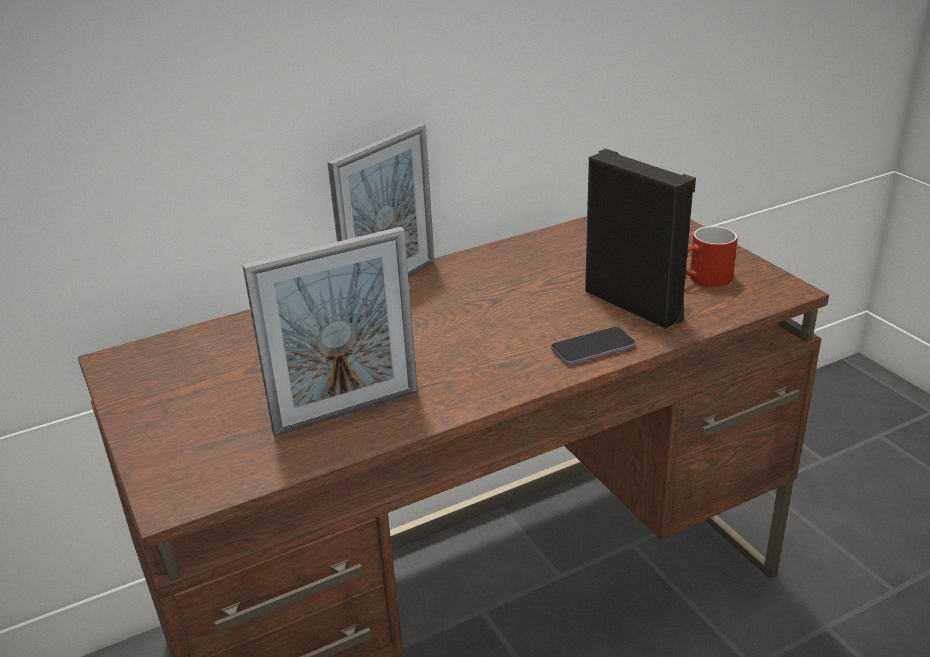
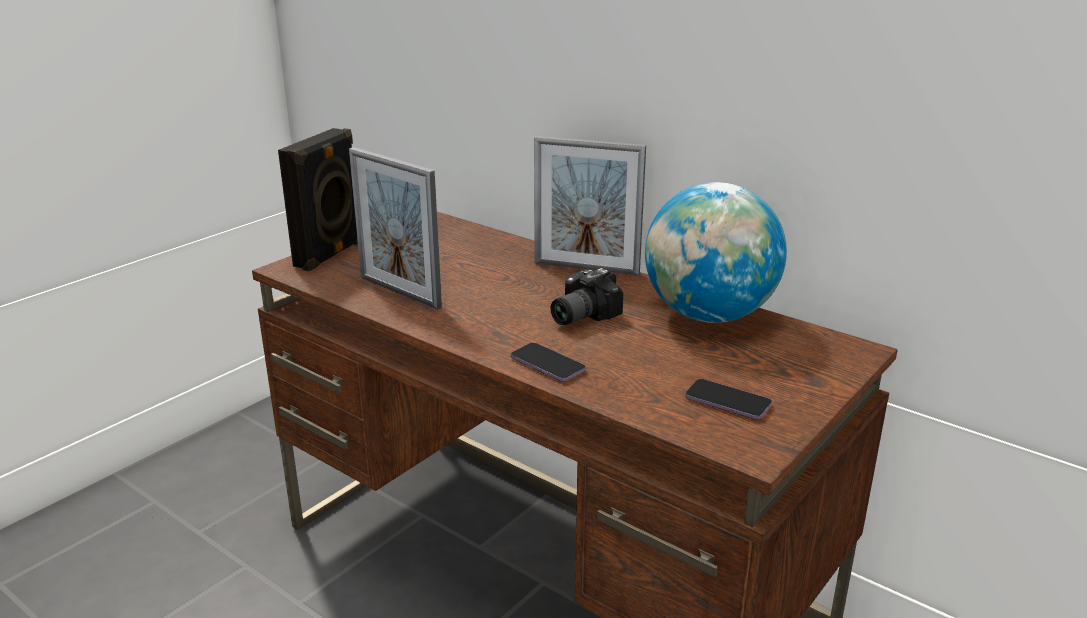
camera: 65 degrees right, 5 degrees down
(499, 311) = (579, 315): none -> camera
(547, 250) = (709, 315): none -> globe
(635, 304) = (643, 372): black speaker -> black speaker (330, 254)
(704, 280) = (727, 401): red mug -> phone

